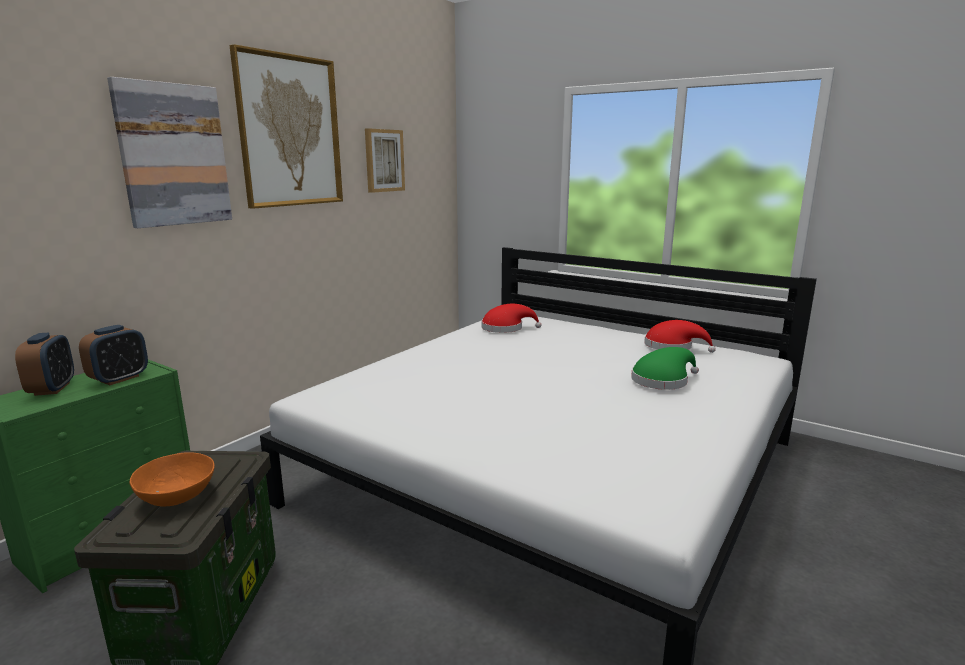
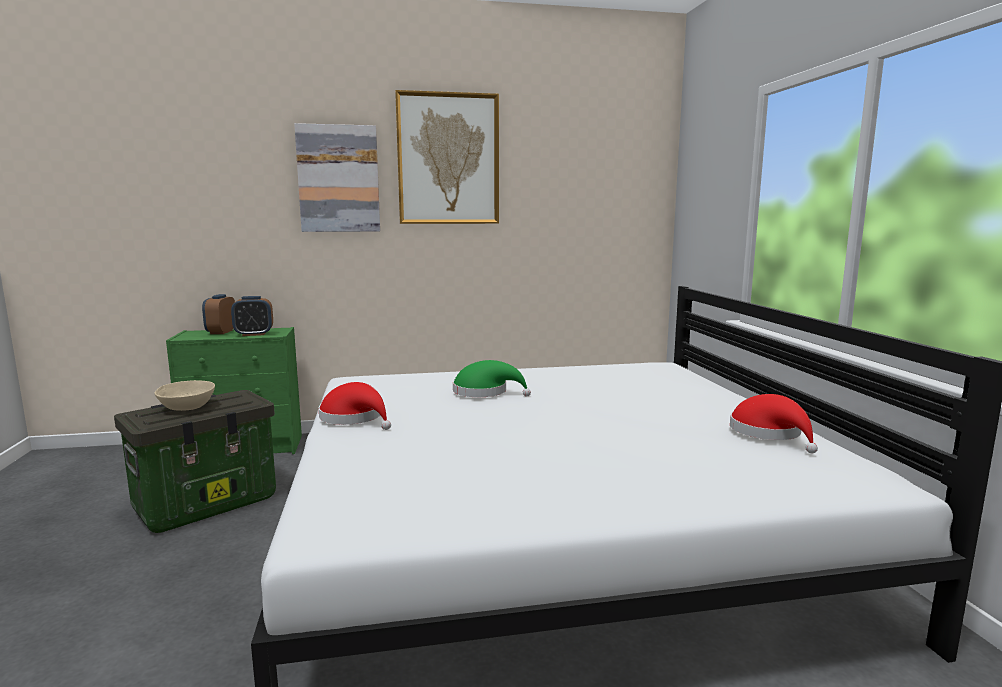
camera: 45 degrees right, 5 degrees down
(52, 389) = (221, 332): alarm clock -> alarm clock turned 150 degrees clockwise
(178, 496) = (187, 407): orange bowl -> beige bowl
(384, 160) = (560, 186): picture -> none
(505, 328) = (623, 373): red hat -> red hat (355, 418)
(662, 380) = (649, 454): green hat -> green hat (485, 392)

